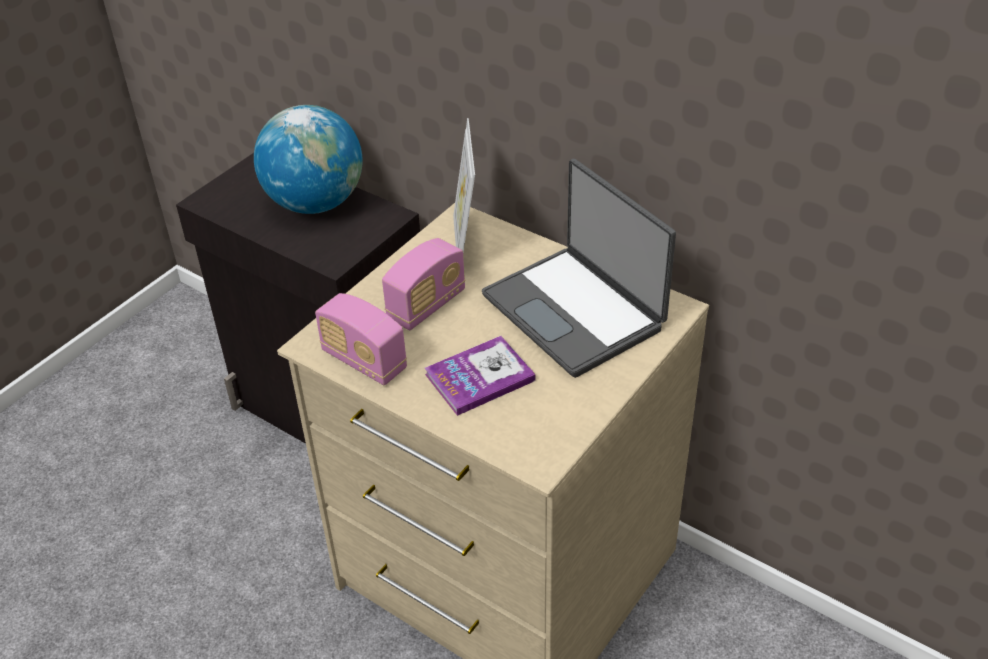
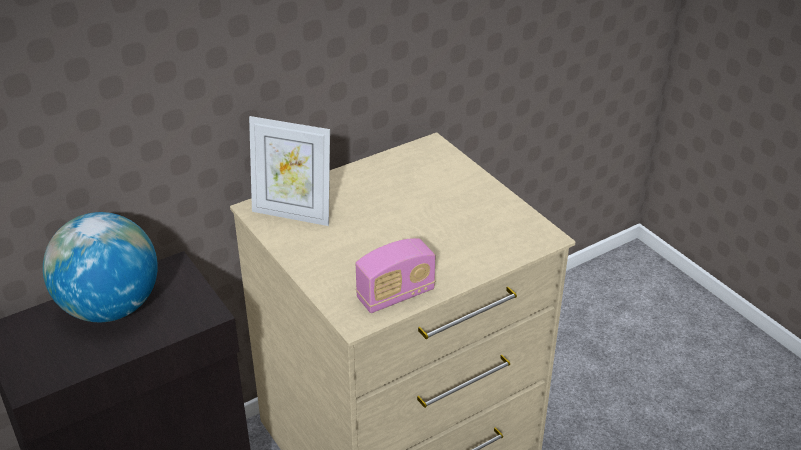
camera: 70 degrees left, 5 degrees down
(426, 305) = (351, 249): radio -> none
(479, 377) = (449, 242): book -> none
(575, 311) = (407, 184): laptop -> none

